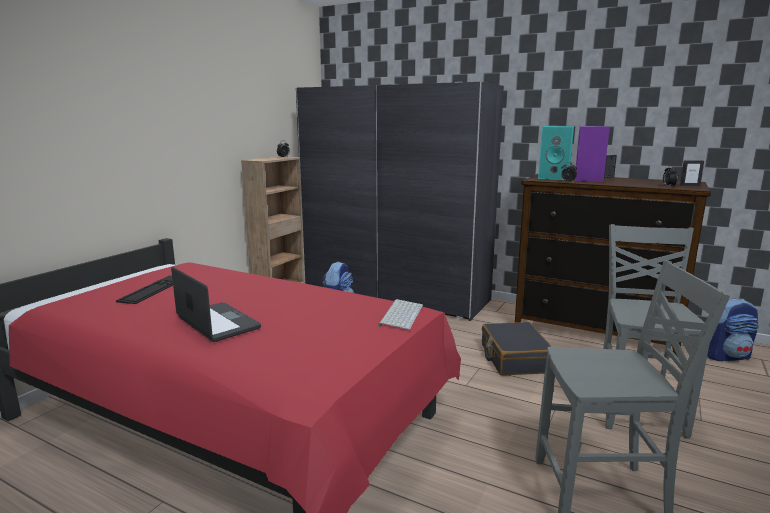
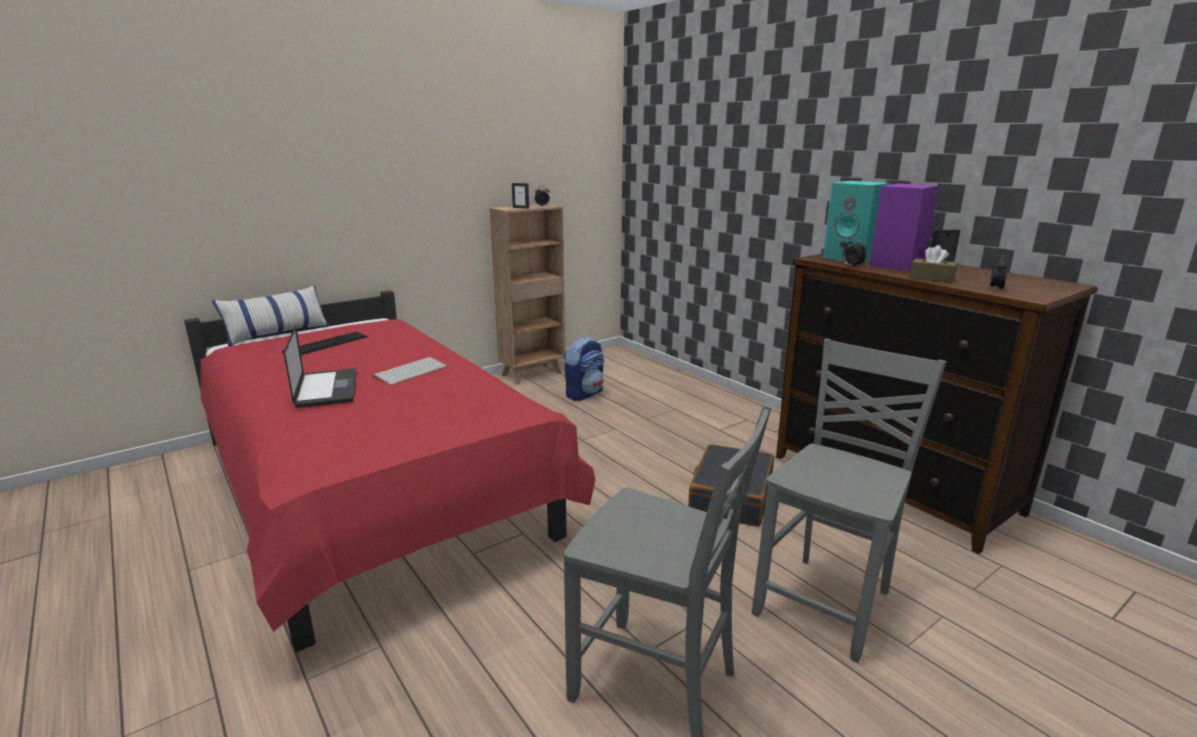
camera: 25 degrees right, 5 degrees up
(77, 289) = (277, 334): none -> pillow
(395, 294) = (668, 386): grey wardrobe -> none
(400, 314) = (500, 414): keyboard -> keyboard (410, 371)
(625, 184) = (931, 278): none -> brown tissue box
(689, 185) = (1039, 291): picture frame -> picture frame (521, 208)
(726, 356) = (1071, 570): backpack -> none

